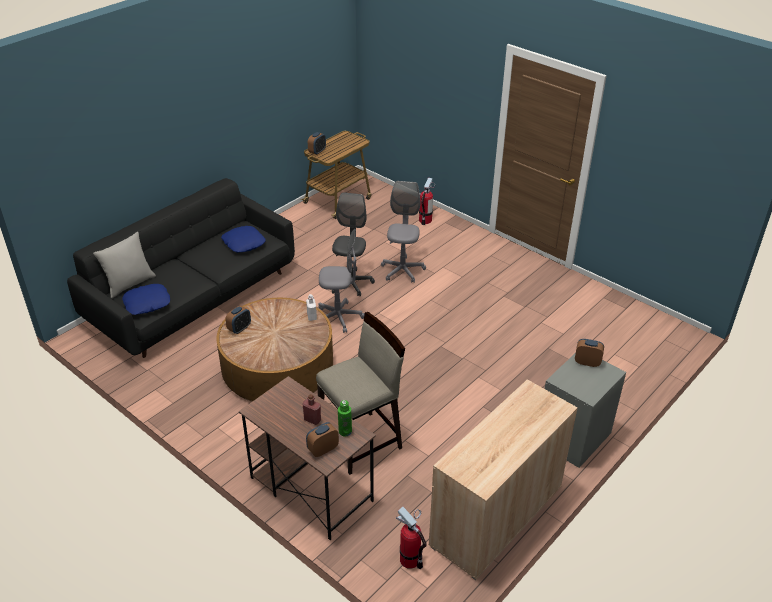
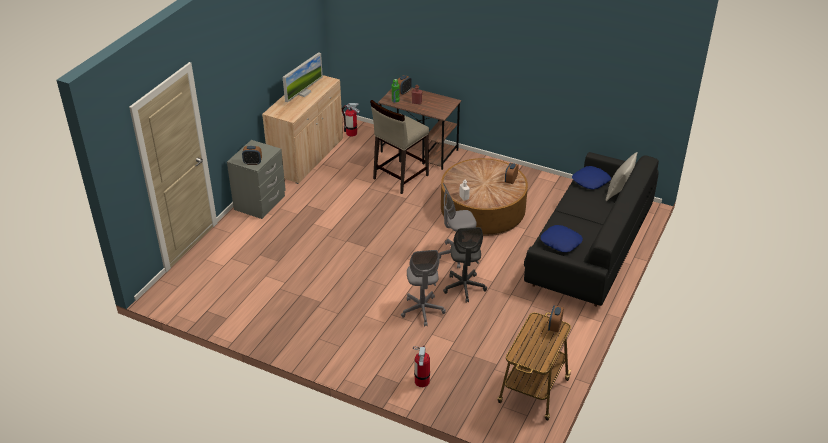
camera: 165 degrees right, 0 degrees up
(504, 442) = (303, 93): none -> monitor

